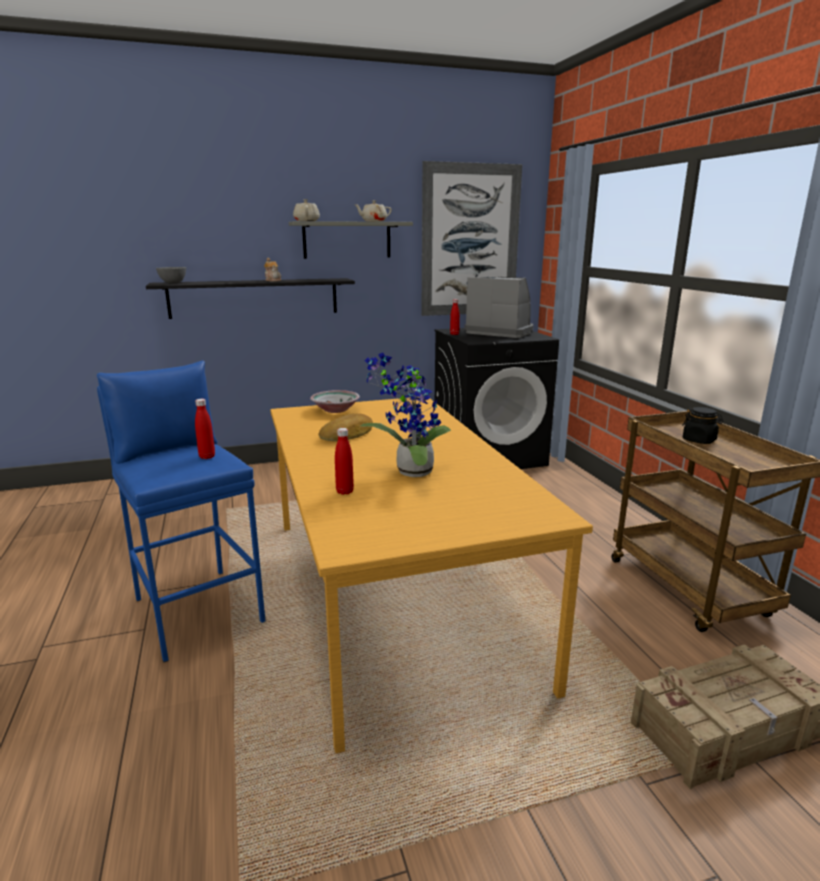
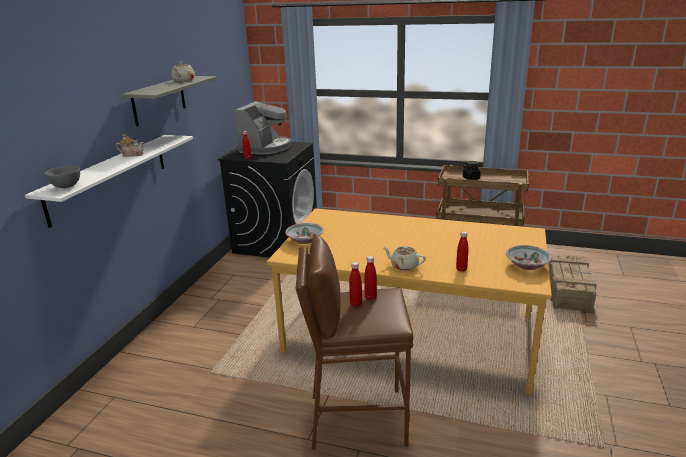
camera: 55 degrees left, 5 degrees up
(187, 454) = (356, 304): none -> red bottle
(198, 610) = (357, 418): blue stool -> brown stool
(254, 298) = (110, 177): black shelf -> white shelf
(306, 221) = (147, 91): beige teapot -> beige teapot (404, 266)
(348, 434) = (363, 247): bread -> none
(409, 472) = (448, 246): potted plant -> none
(410, 533) = (527, 265): none -> bowl
(470, 241) = (221, 81): picture -> none
(500, 332) = (266, 148): coffee machine -> coffee machine turned 135 degrees clockwise

